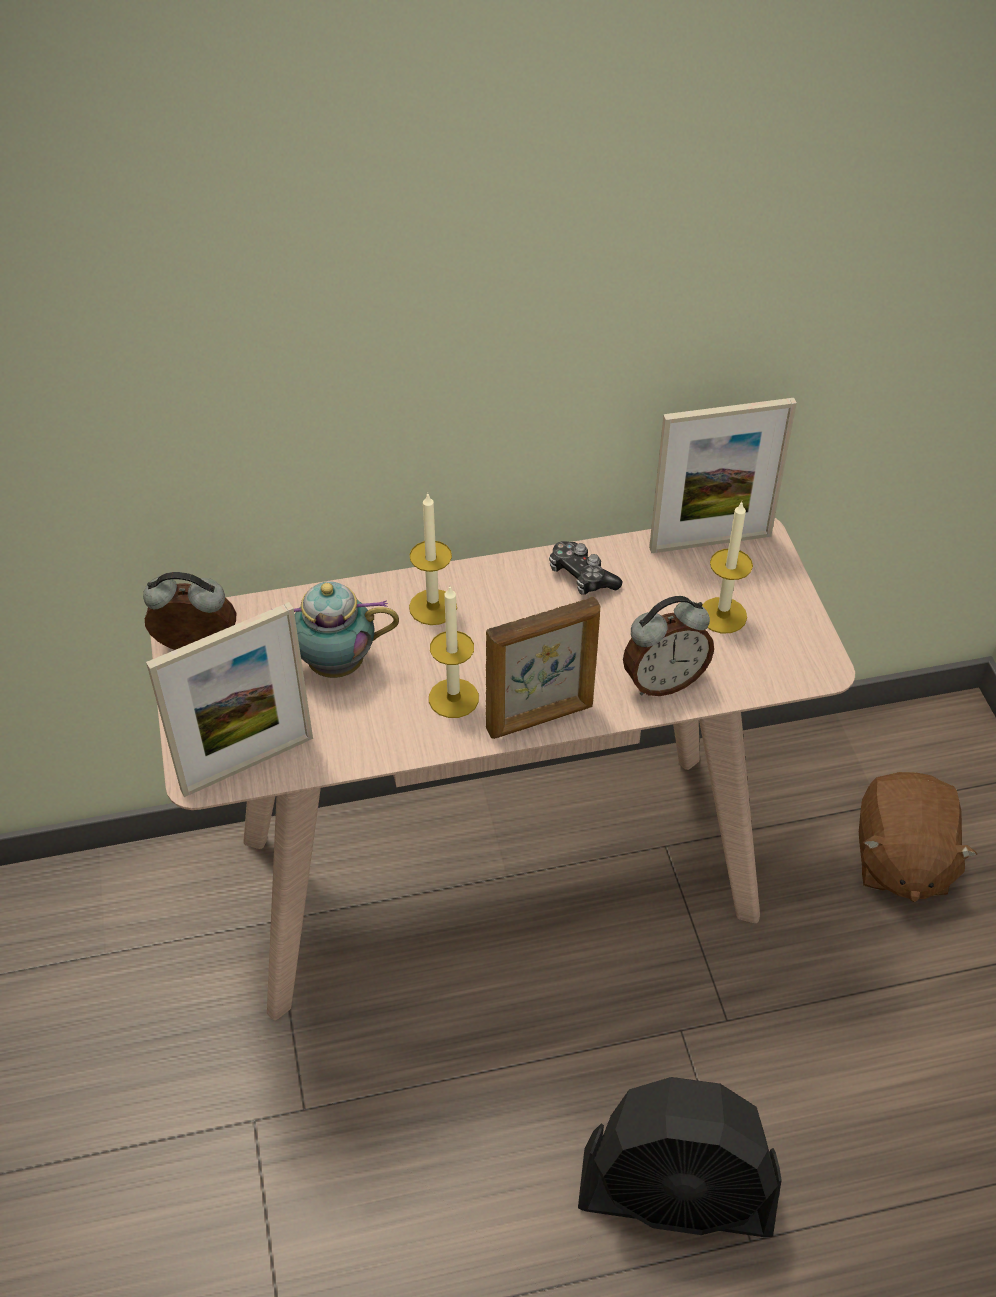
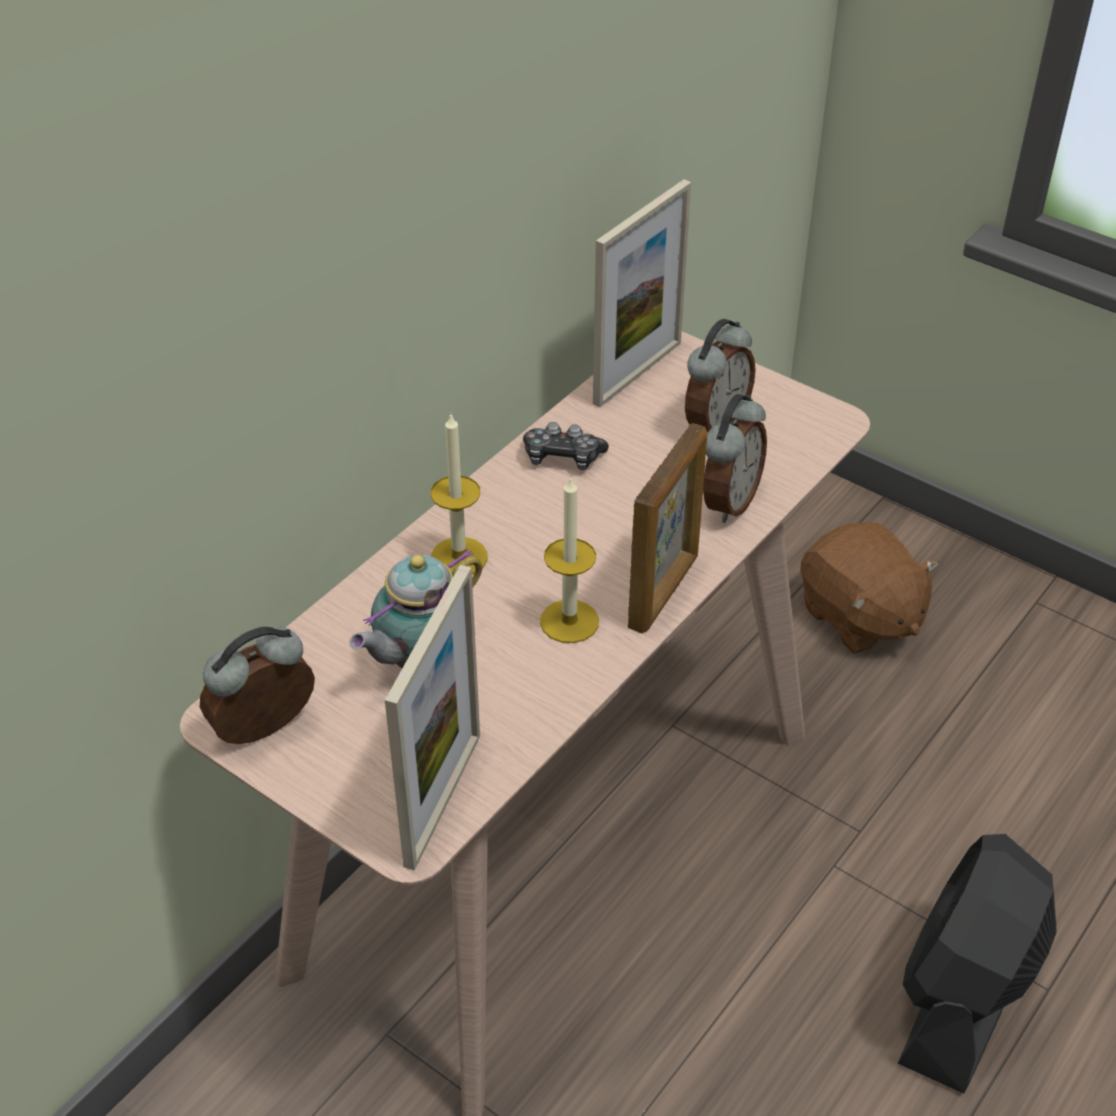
camera: 40 degrees left, 5 degrees down
(677, 1194) = (962, 997): black fan -> black fan turned 150 degrees clockwise
(722, 615) = (714, 424): candle -> alarm clock

